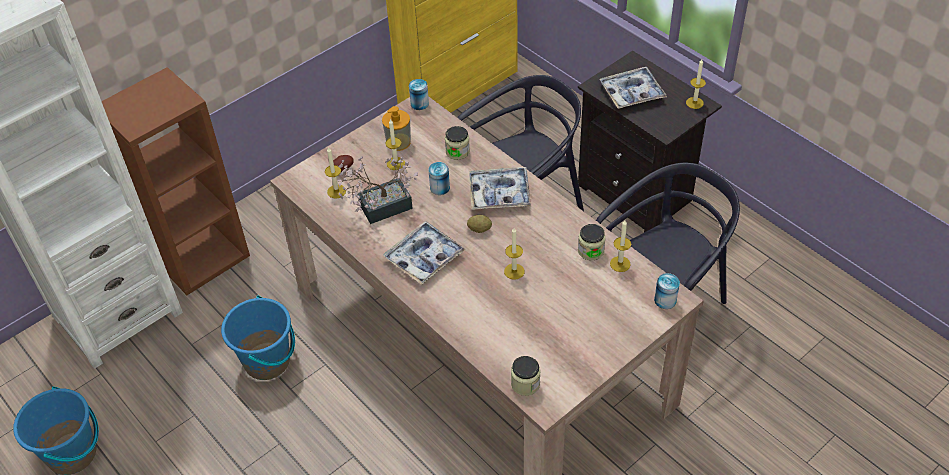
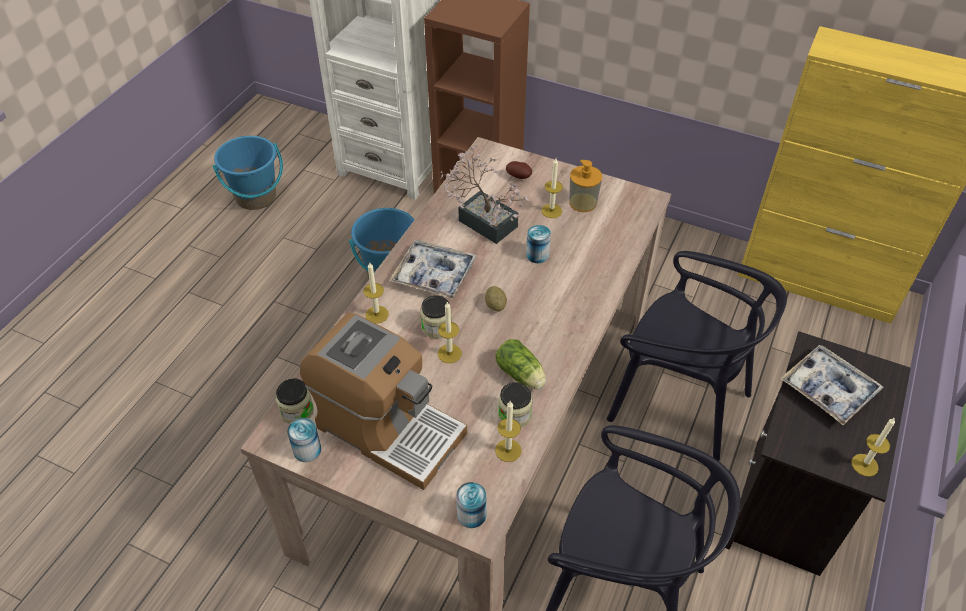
camera: 65 degrees right, 0 degrees up
(336, 191) = (488, 183): candle -> candle (377, 314)
(419, 103) = (650, 199): can -> can (307, 450)
(457, 152) = (598, 251): jar -> jar (436, 327)
(499, 194) = (557, 306): tray -> none
(556, 235) = (521, 375): none -> lettuce
(570, 328) = (388, 429): none -> coffee machine

